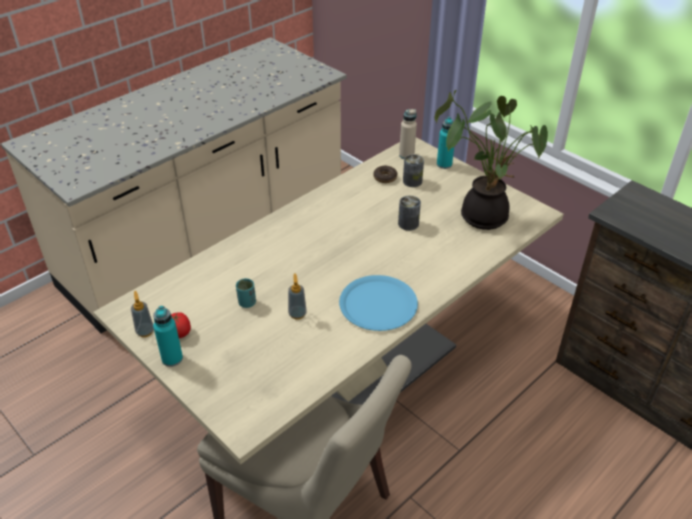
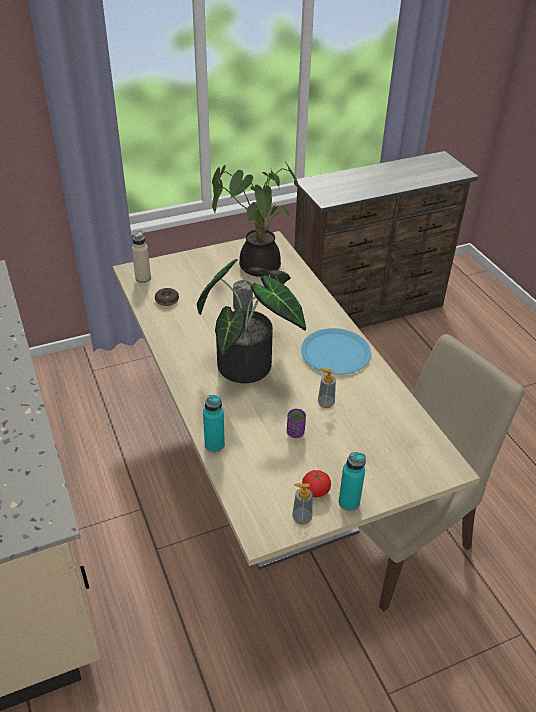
camera: 70 degrees left, 0 degrees up
(247, 303) = (295, 433): turquoise cup -> purple cup
(326, 251) = (250, 364): none -> potted plant
(412, 181) = (184, 287): can -> none
(444, 164) = (174, 263): turquoise bottle -> turquoise bottle (214, 444)

